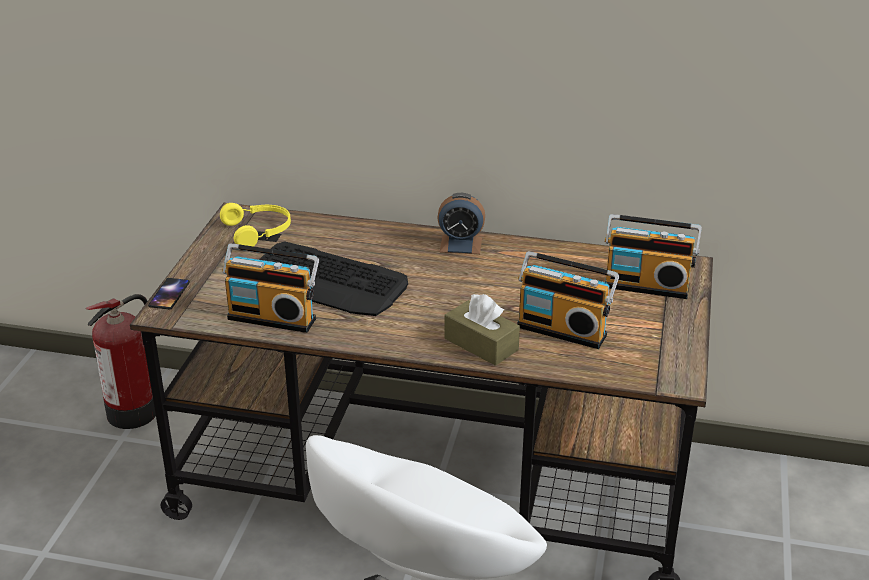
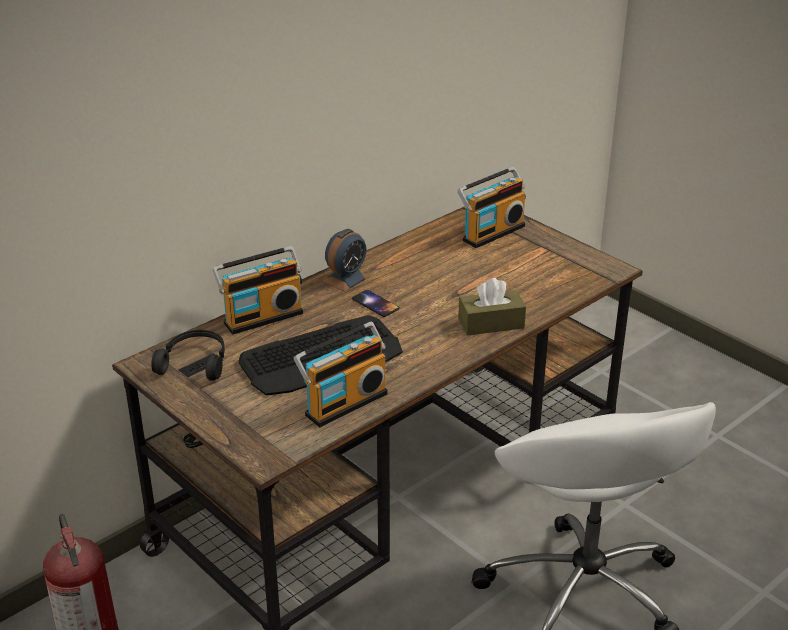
camera: 55 degrees left, 0 degrees up
(169, 294) = (237, 446): phone -> phone (375, 304)
(259, 231) = (195, 362): yellow headphones -> black headphones
(563, 329) = (509, 284): radio -> radio (262, 316)

